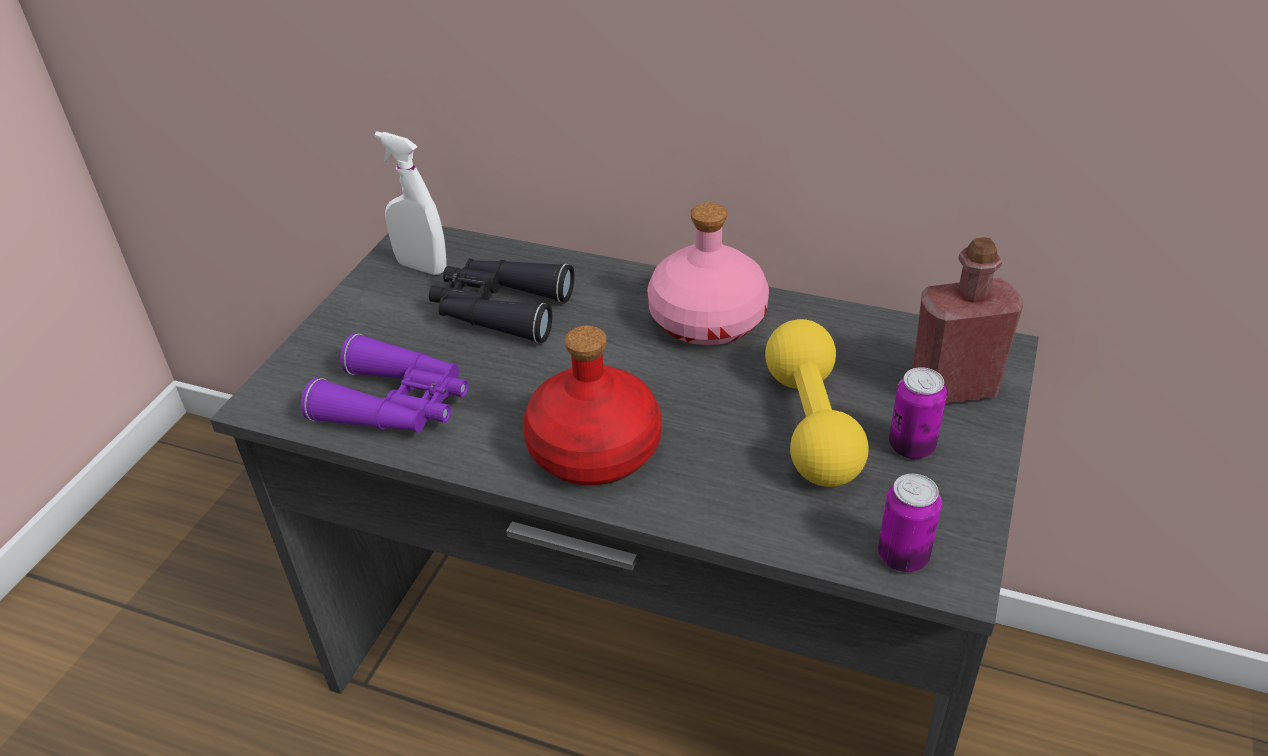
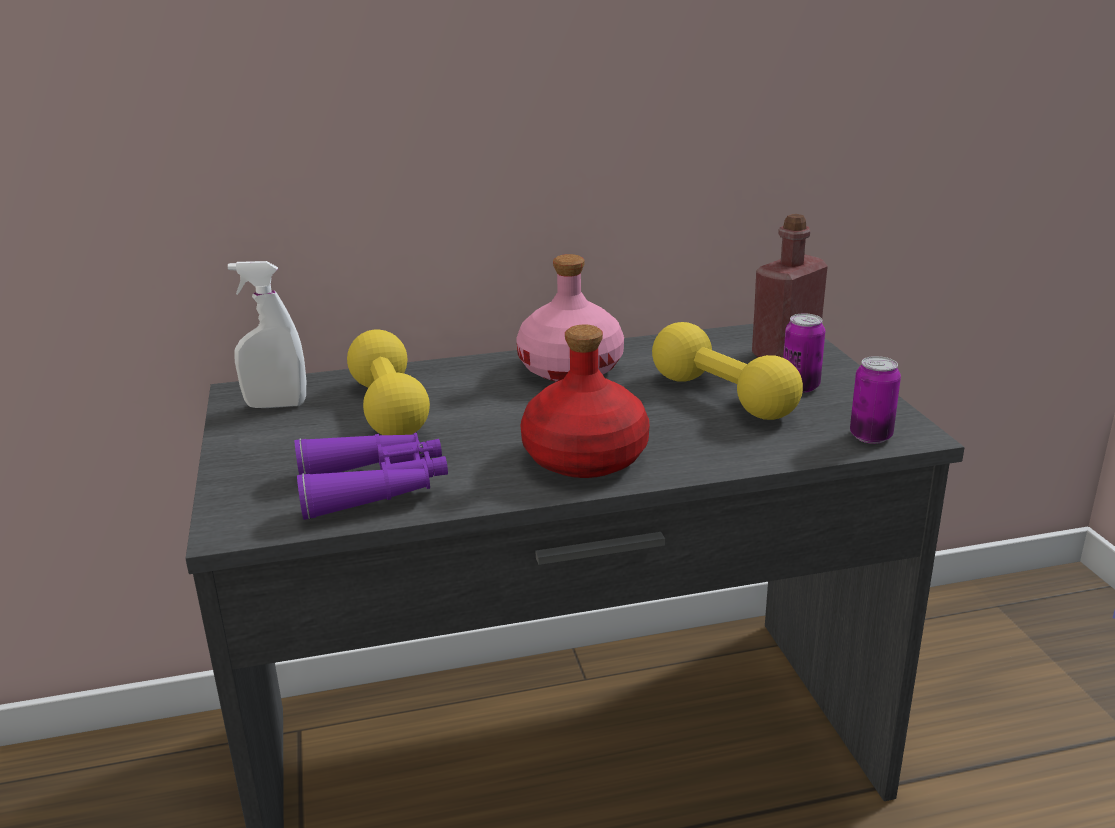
camera: 35 degrees left, 15 degrees down
(500, 309) = (389, 409): black binoculars -> yellow dumbbell

